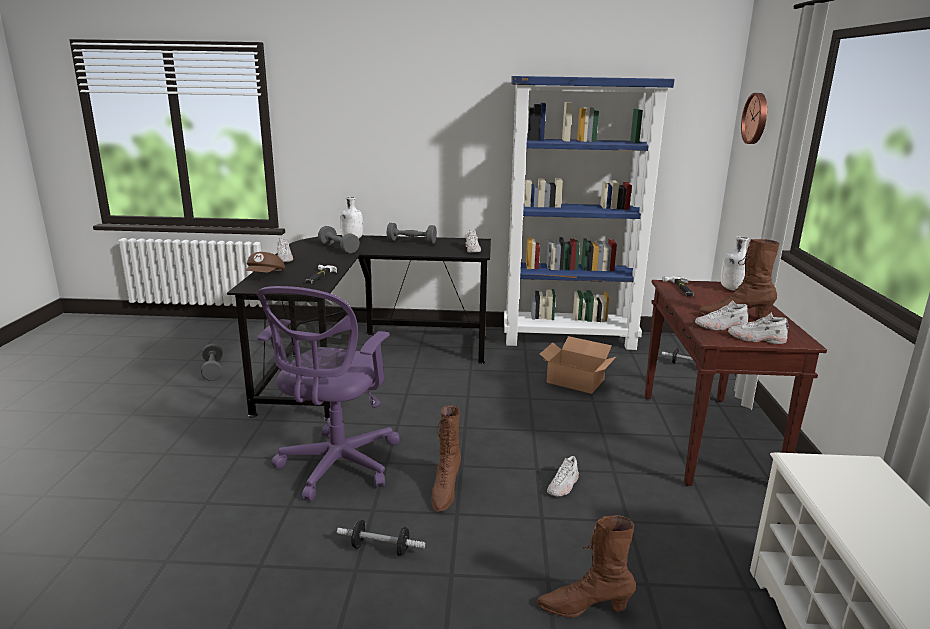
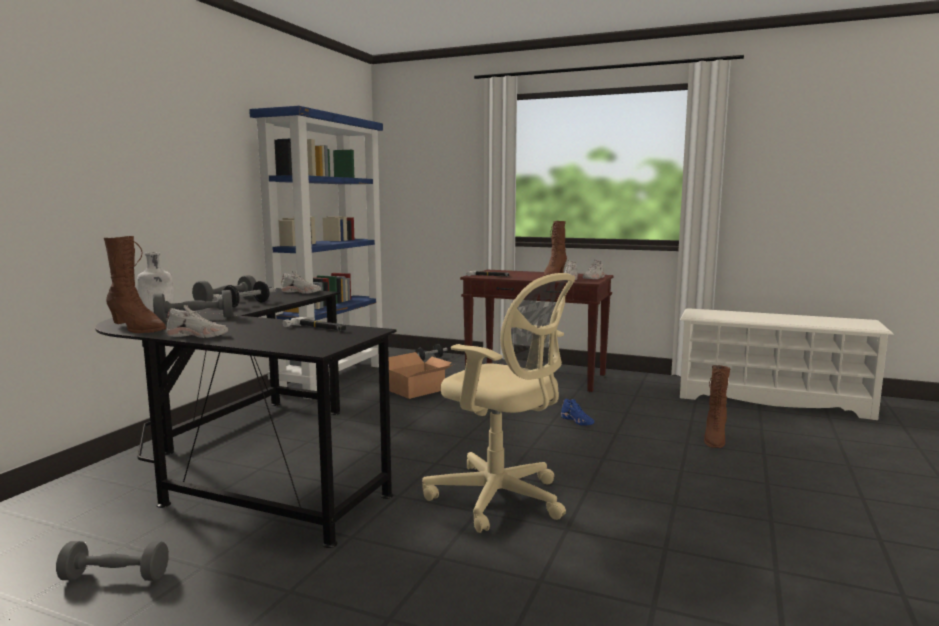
camera: 70 degrees left, 10 degrees down
(265, 276) = (273, 343): brown cap -> none
(336, 467) = (501, 499): purple office chair -> beige office chair
(381, 549) = (646, 491): dumbbell -> dumbbell (247, 304)
(445, 491) = (568, 458): brown boot -> brown boot (137, 329)
(563, 486) = (577, 421): white shoe -> blue shoe
(733, 289) = (500, 271): white bottle -> none
(756, 118) = (417, 158): wall clock -> none

